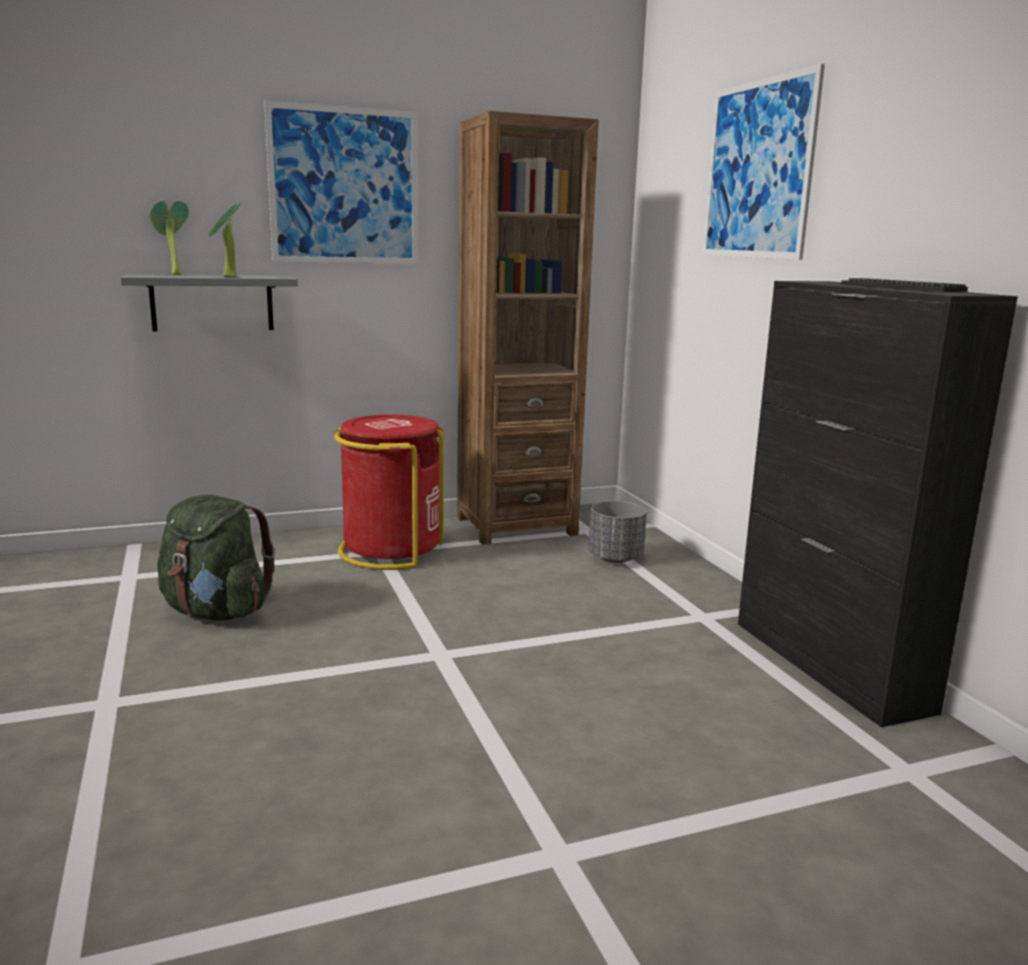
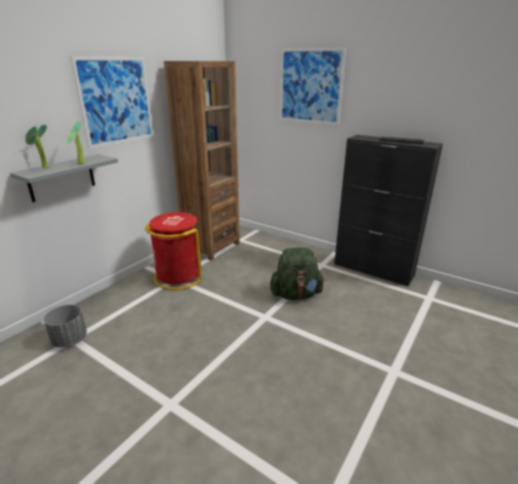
camera: 35 degrees left, 10 degrees up
(216, 612) = (149, 338): green backpack -> green backpack (296, 295)
(616, 558) = (266, 250): grey planter -> grey planter (70, 340)

